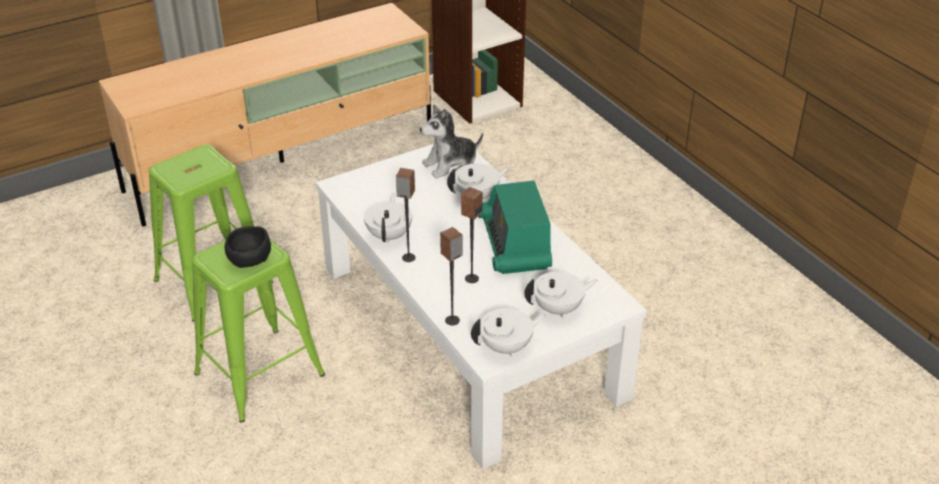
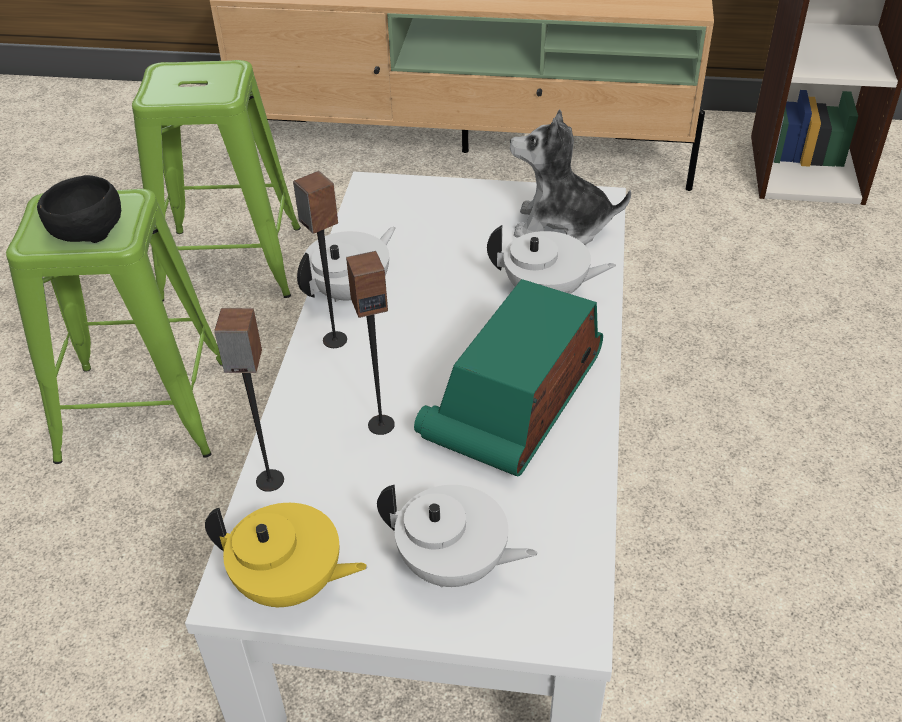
camera: 40 degrees right, 5 degrees up
(507, 347) = (290, 584): white teapot -> yellow teapot

